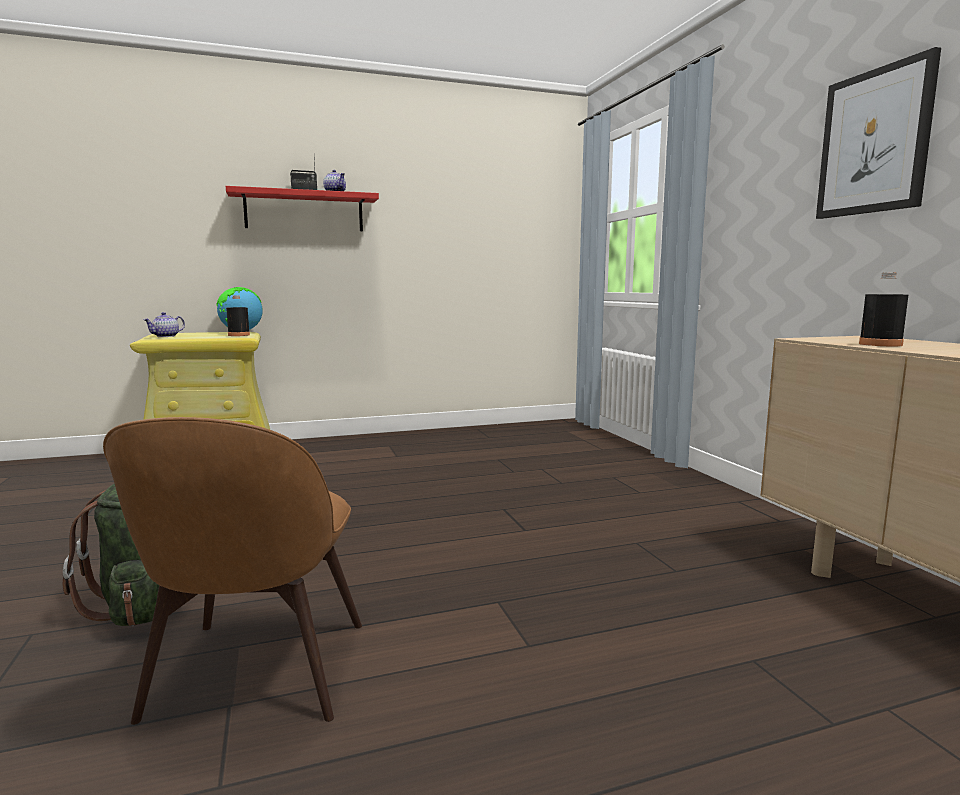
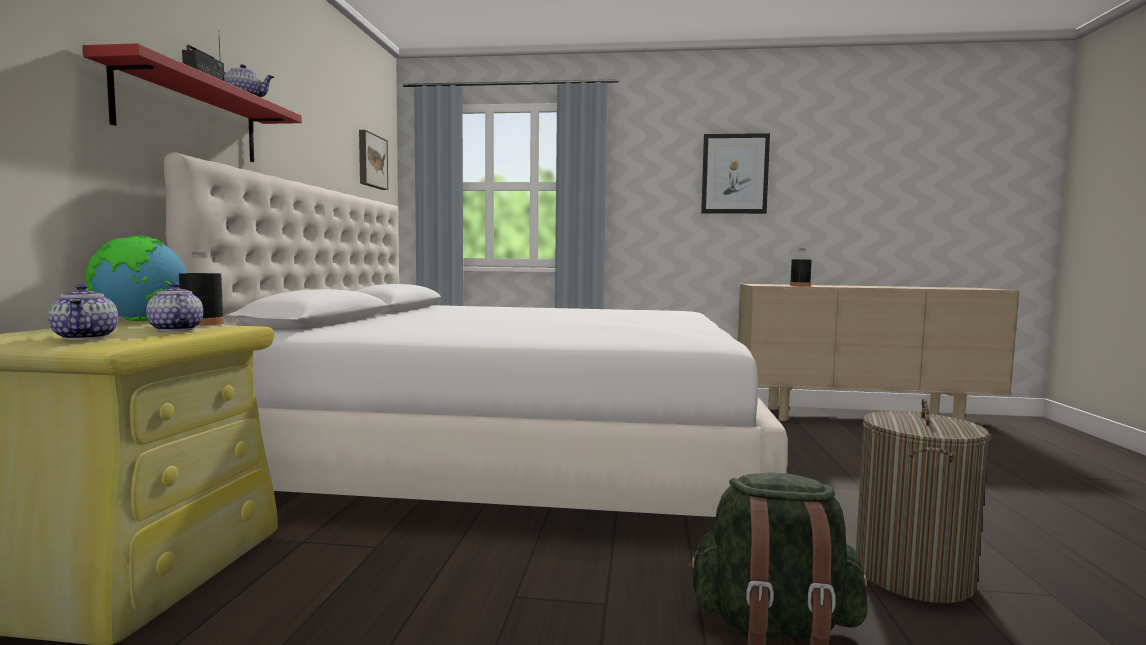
camera: 65 degrees left, 5 degrees down
(208, 336) = (174, 329): none -> teapot
(256, 675) = (913, 575): brown chair -> laundry basket
(464, 475) = (515, 451): none -> white bed
(528, 206) = (371, 161): none -> picture

